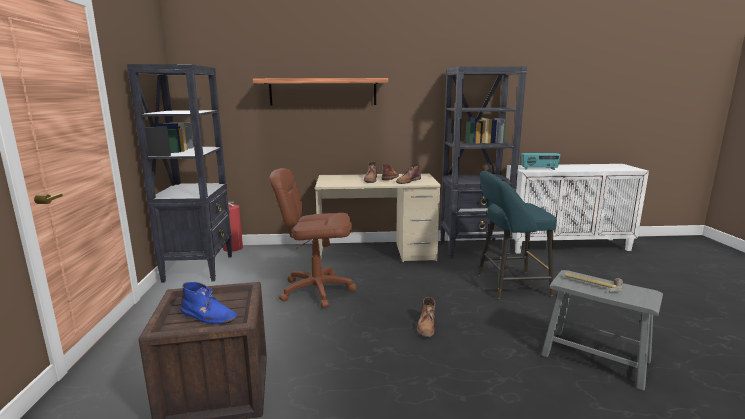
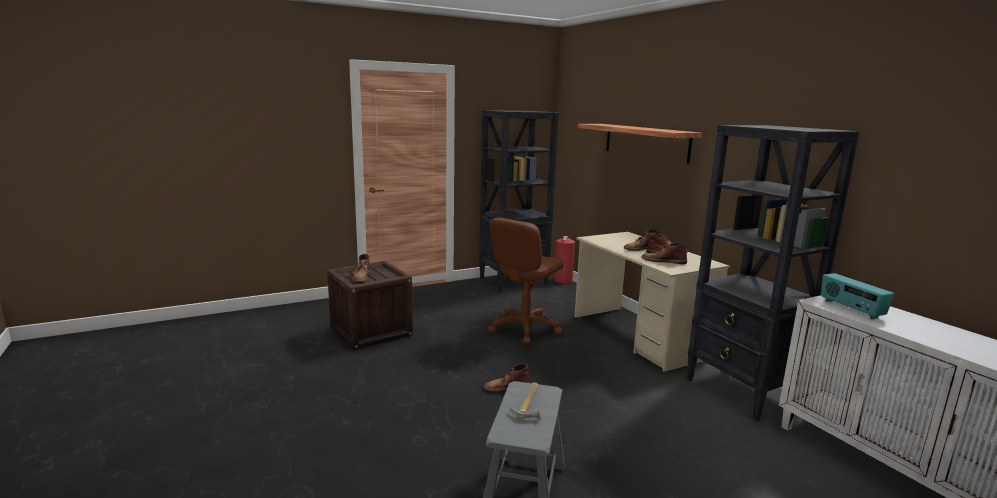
camera: 65 degrees right, 0 degrees up
(208, 316) = (361, 277): blue boot -> brown boot
(317, 290) = (524, 328): brown office chair -> brown office chair turned 120 degrees counterclockwise
(508, 285) = (656, 426): turquoise stool -> none

